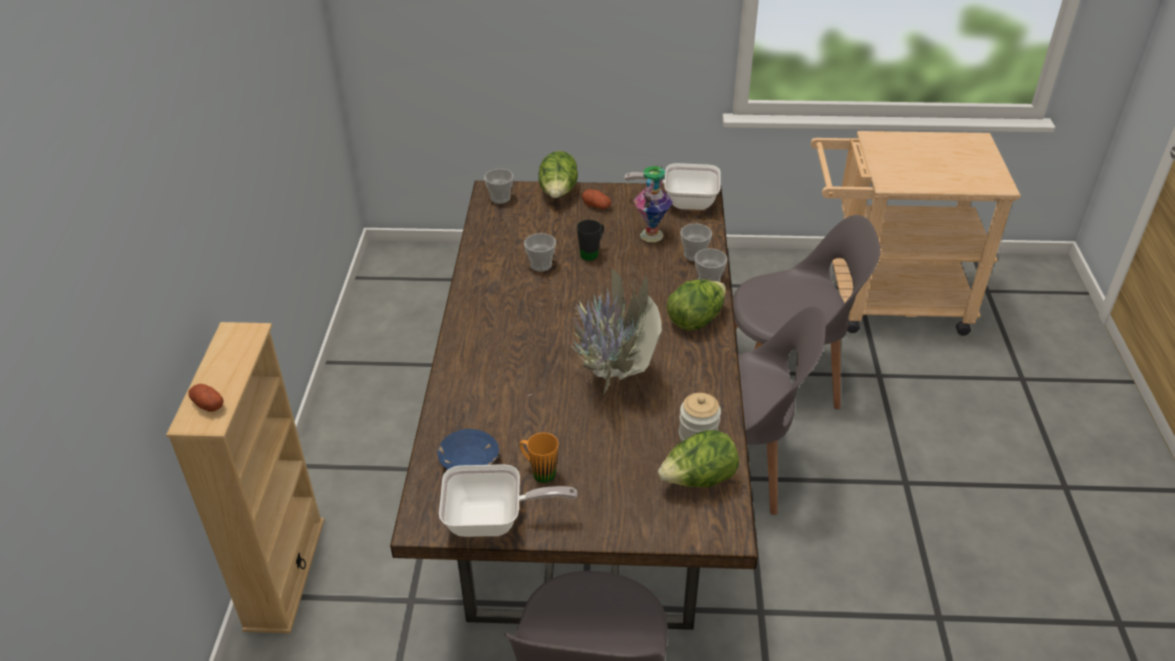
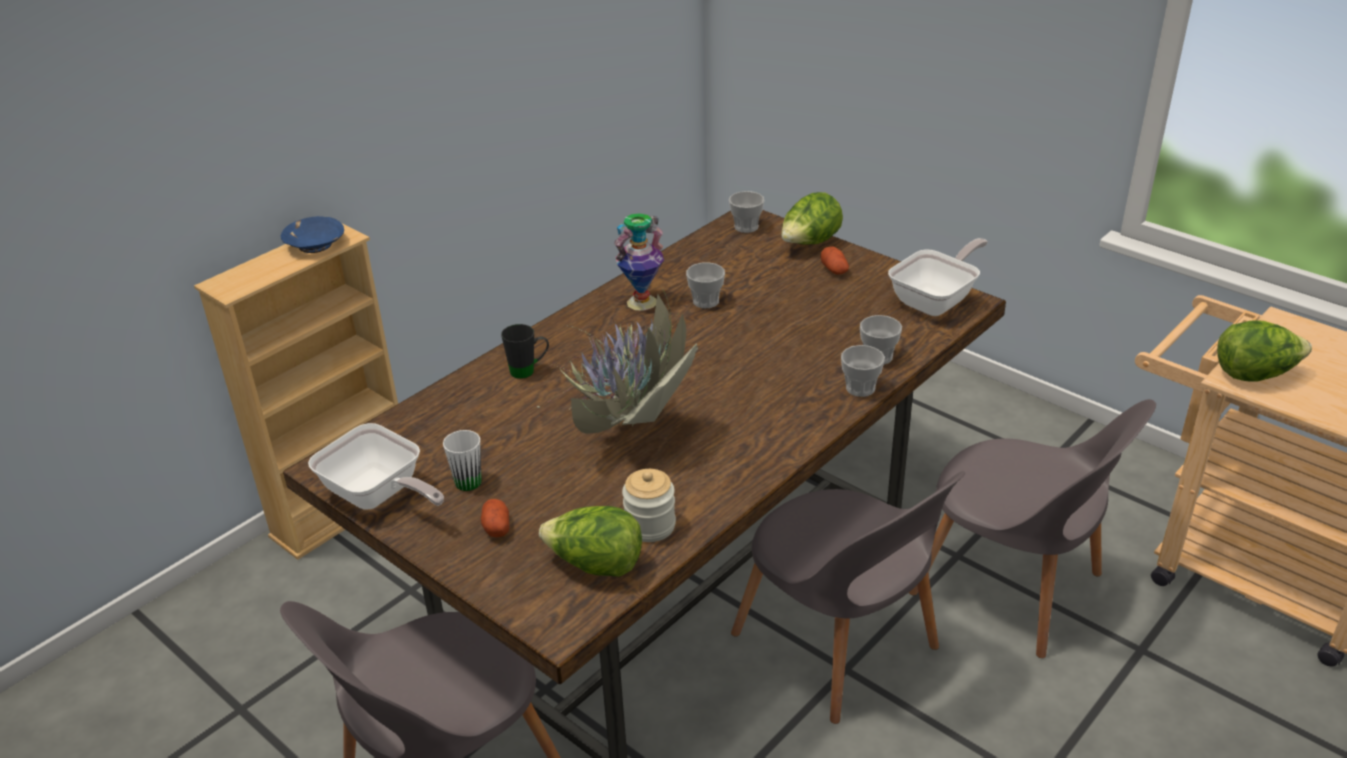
camera: 40 degrees right, 5 degrees down
(208, 405) = (245, 277): potato -> potato (496, 527)
(469, 461) = (423, 438): blue bowl -> blue bowl (314, 245)
(539, 472) = (467, 478): orange mug -> white mug
(592, 253) = (771, 311): black mug -> black mug (528, 371)
(652, 235) = (857, 319): vase -> vase (642, 302)
(683, 201) = (937, 300): frying pan -> frying pan turned 90 degrees clockwise
(696, 319) = (795, 418): lettuce -> lettuce (1254, 374)

